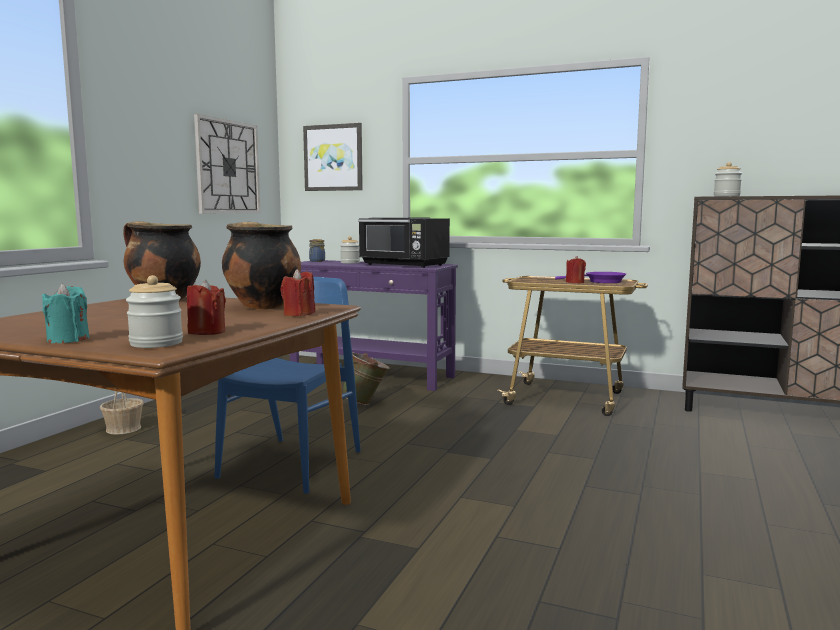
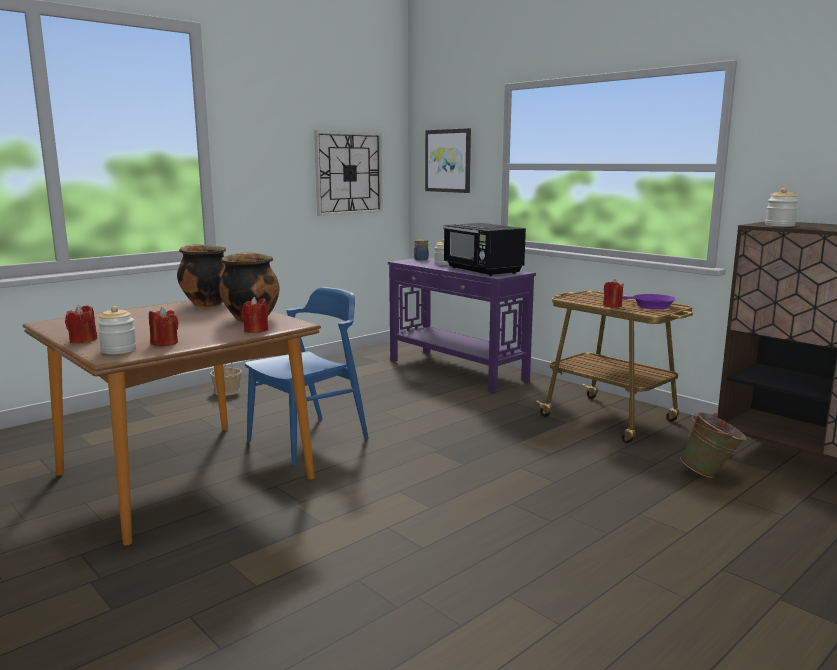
camera: 25 degrees right, 5 degrees up
(68, 340) = (83, 340): turquoise candle -> red candle
(366, 403) = (421, 396): green bucket -> green bucket (710, 474)

